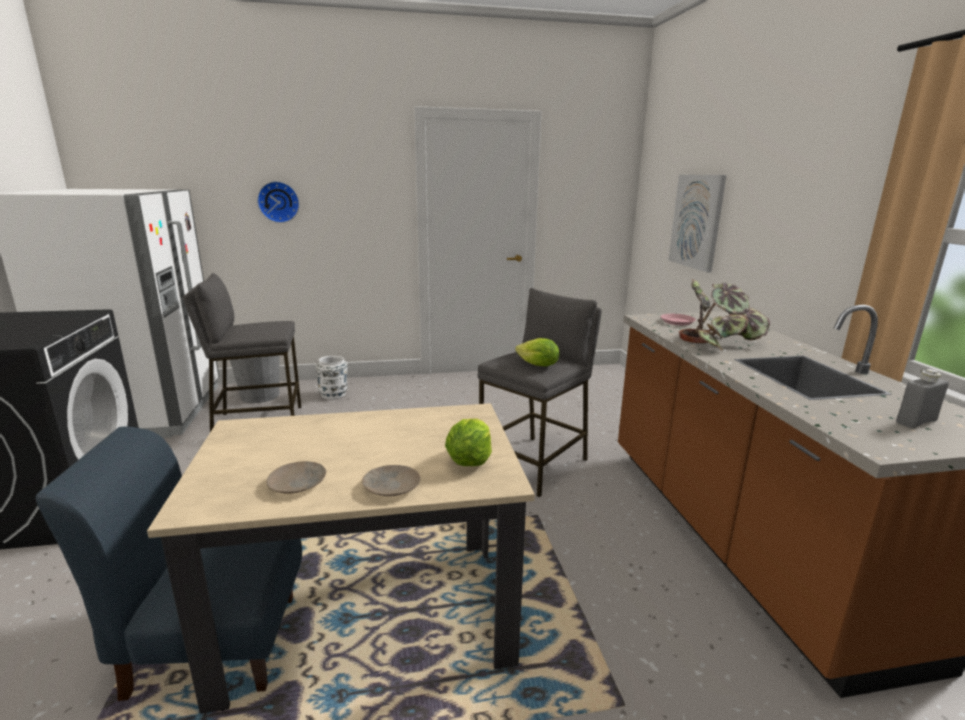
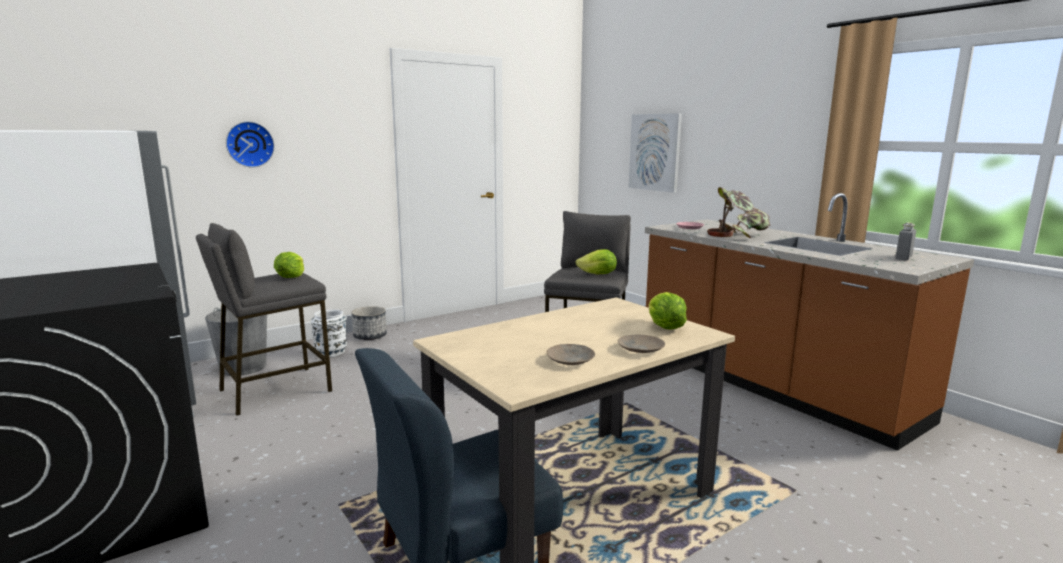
camera: 25 degrees left, 5 degrees down
(270, 327) = (291, 277): none -> lettuce
(379, 384) = (370, 336): none -> planter

